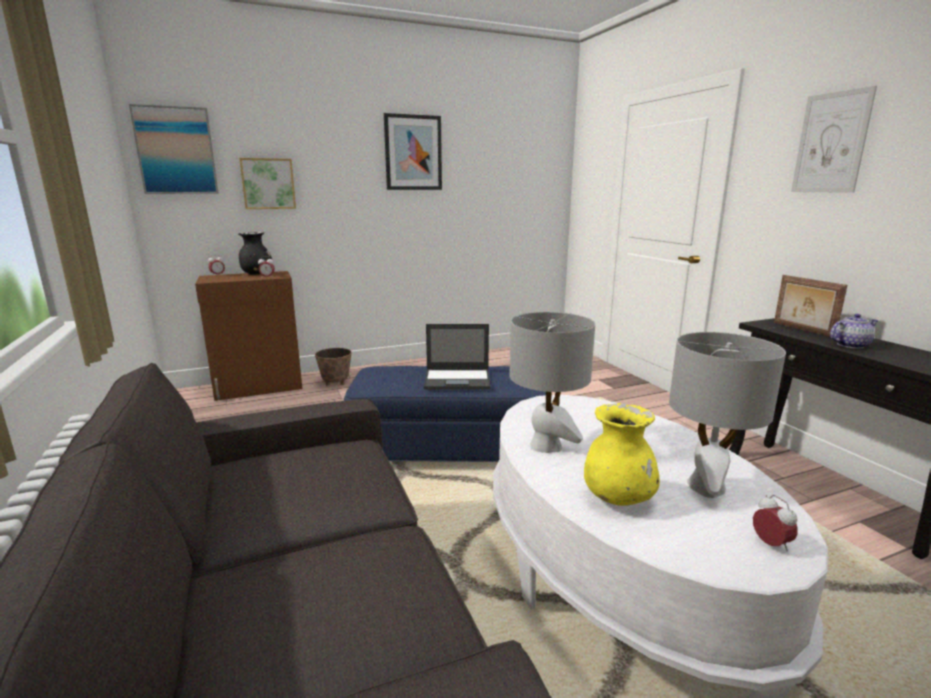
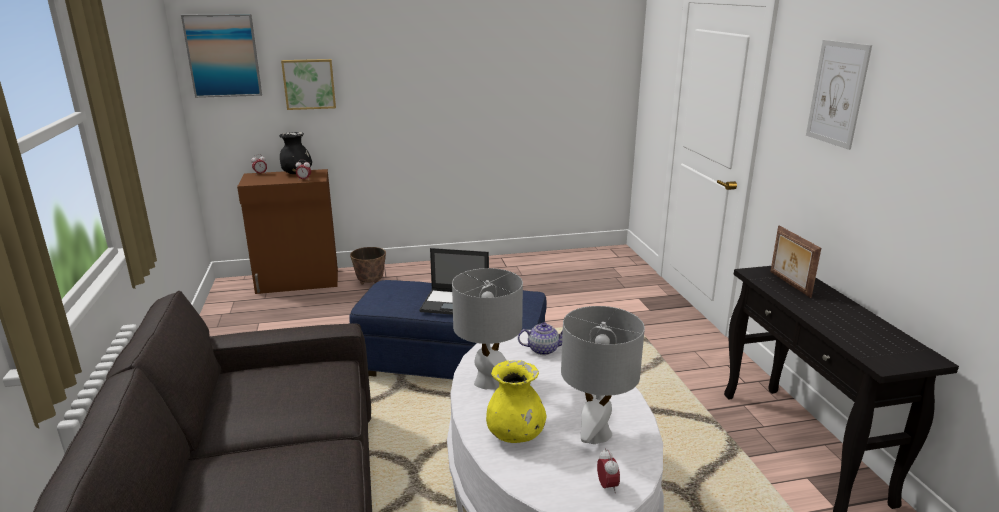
camera: 10 degrees right, 5 degrees up
(413, 153) = (457, 47): picture -> none
(849, 345) = (814, 308): teapot -> teapot (542, 349)

